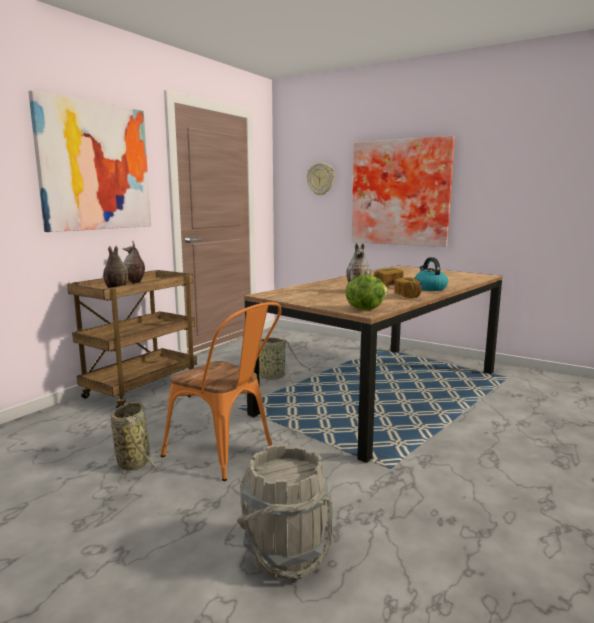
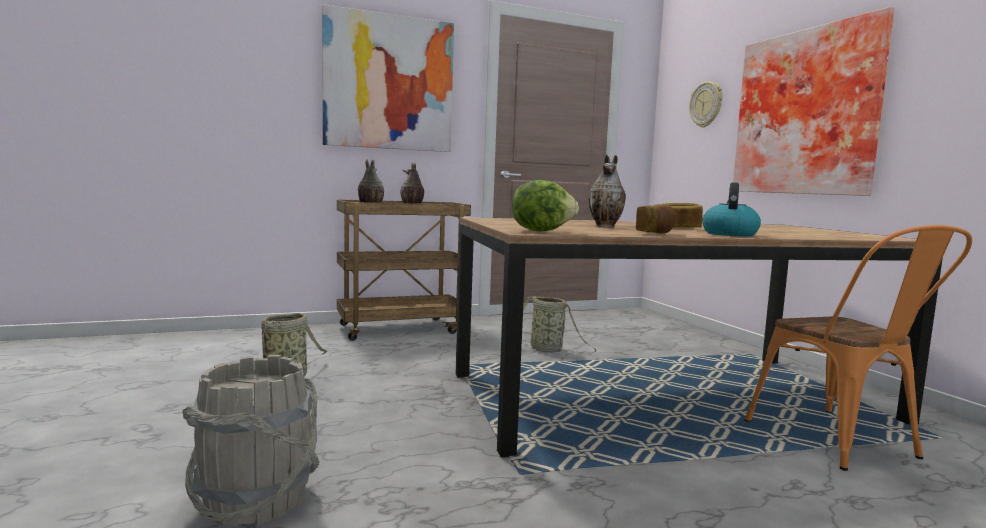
camera: 35 degrees right, 5 degrees down
(226, 454) = (370, 399): orange chair -> orange chair (842, 443)

